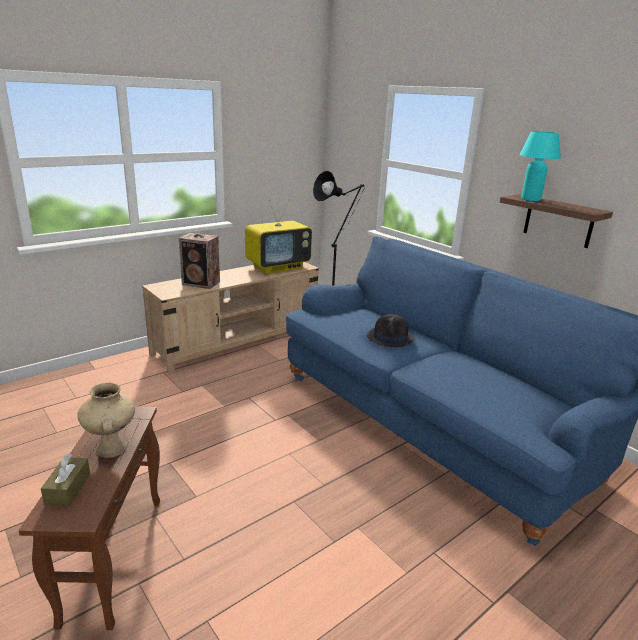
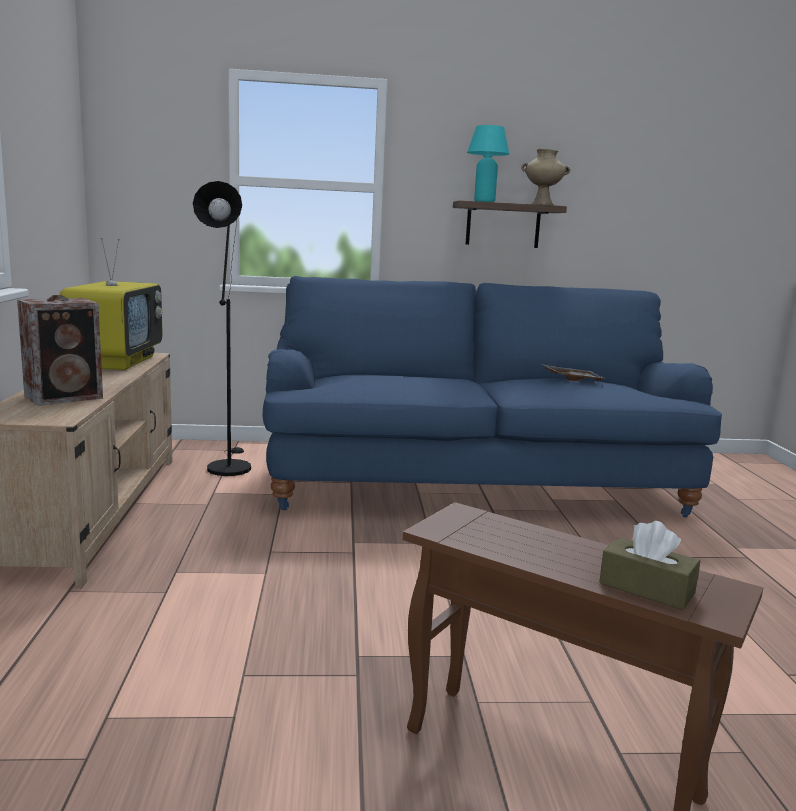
camera: 55 degrees left, 10 degrees down
(112, 448) = (552, 545): beige vase -> beige vase (542, 205)
(390, 337) = (441, 379): black hat -> none
(490, 376) = (571, 379): none -> grey tray

